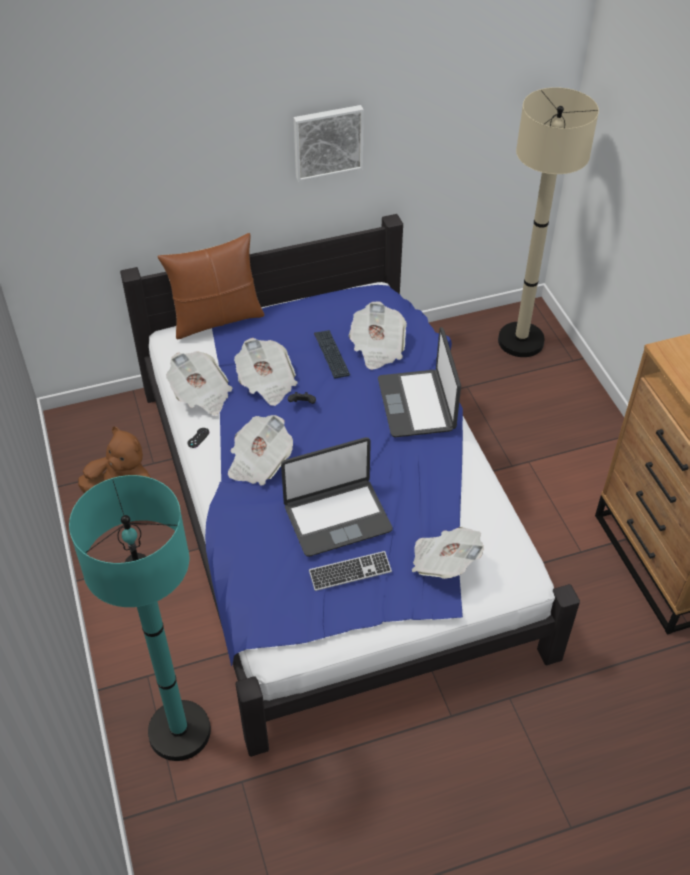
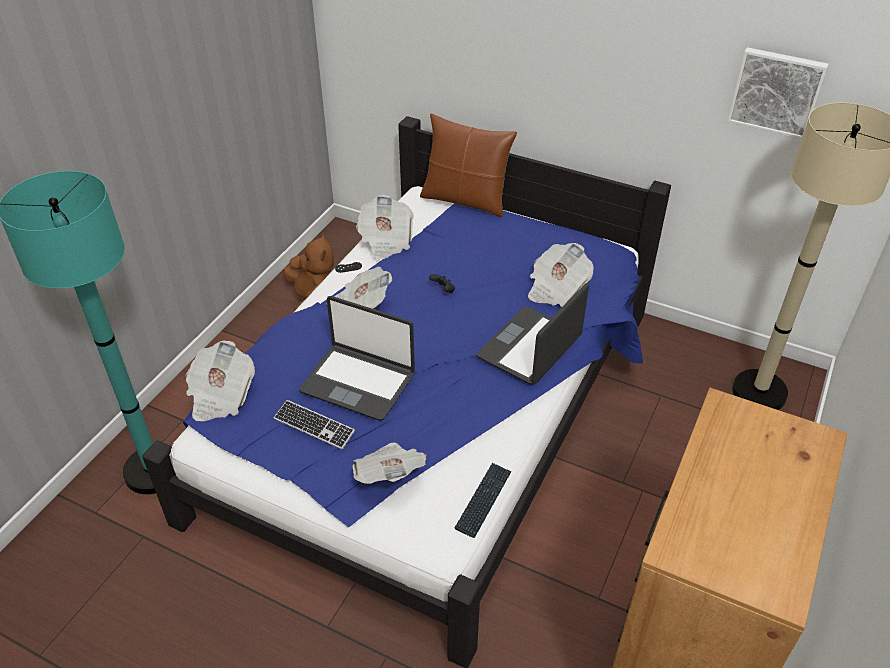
camera: 45 degrees right, 5 degrees down
(267, 383) = (440, 261): newspaper -> newspaper (220, 396)
(327, 141) = (615, 72): picture -> picture (776, 91)
(331, 354) = (512, 270): keyboard -> keyboard (483, 500)

